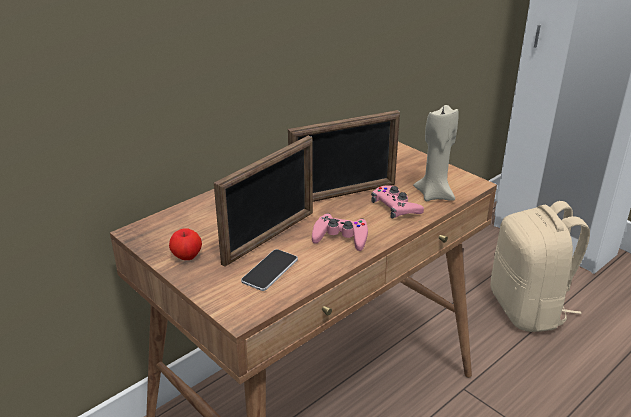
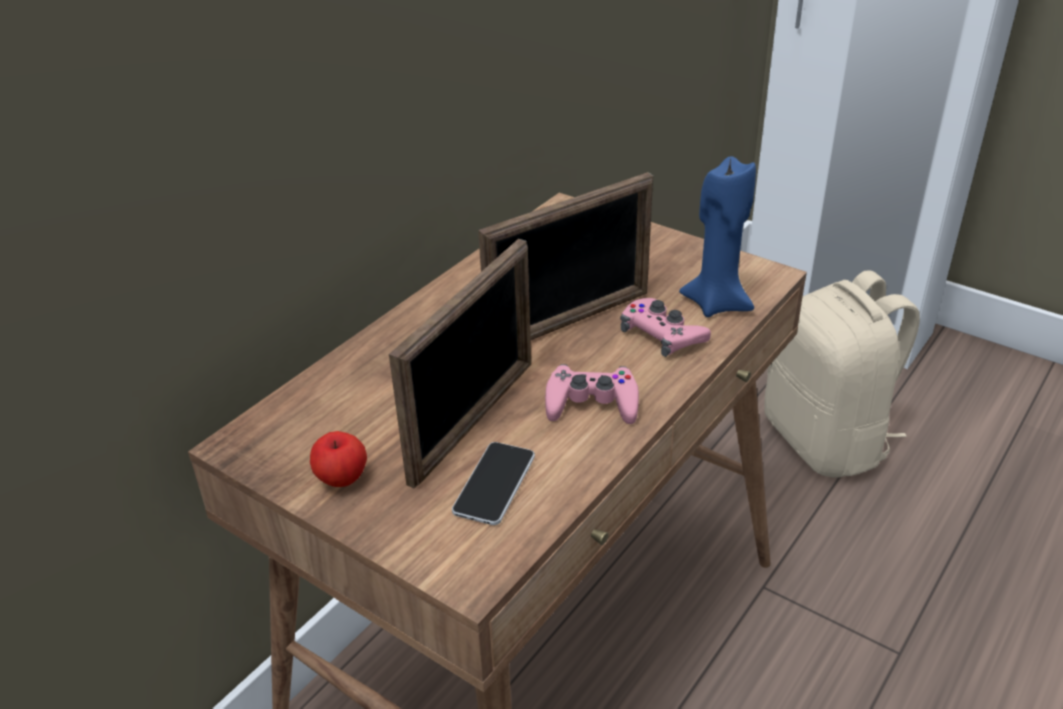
camera: 10 degrees left, 5 degrees up
(434, 194) = (716, 303): beige candle -> blue candle

